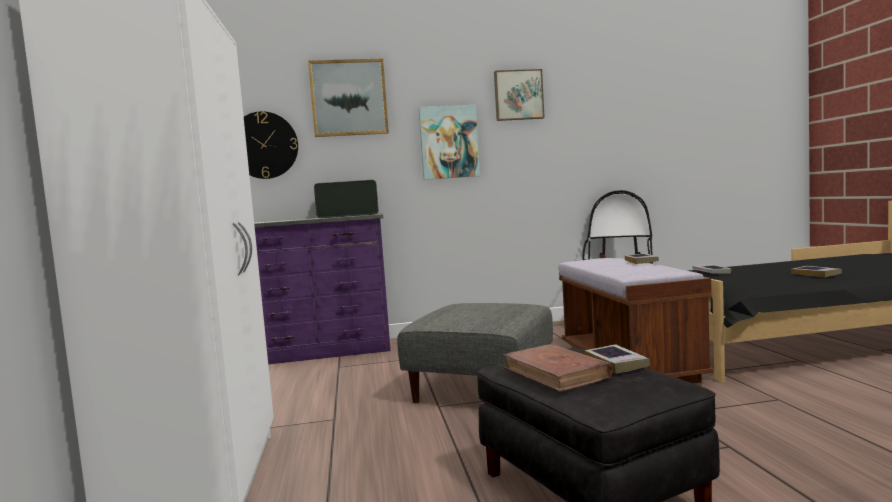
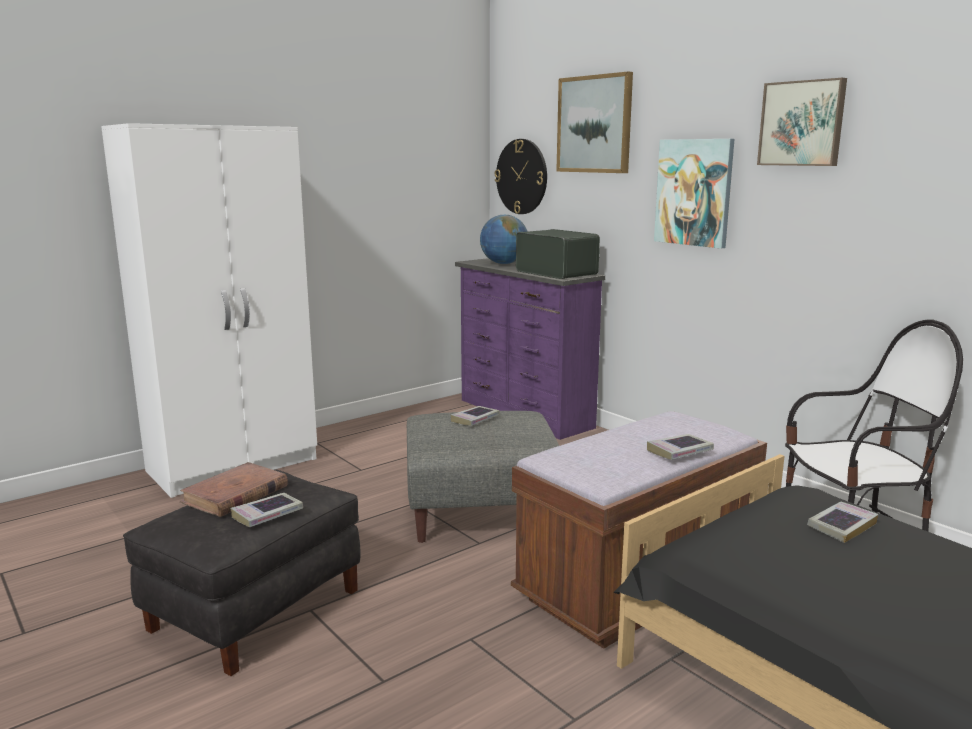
camera: 60 degrees right, 10 degrees up
(277, 220) = (504, 264): none -> globe
(816, 274) = (911, 625): book -> book (475, 419)

